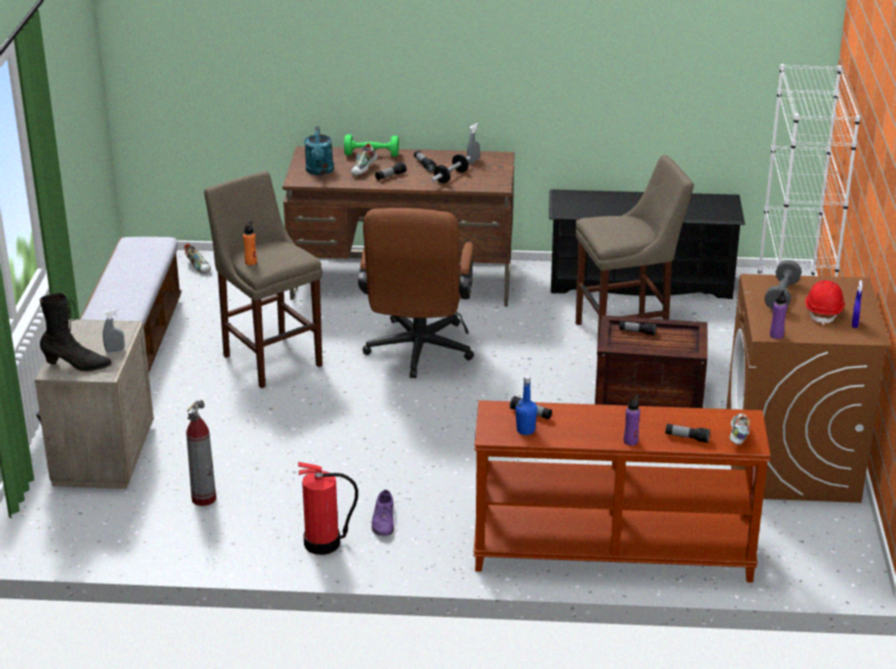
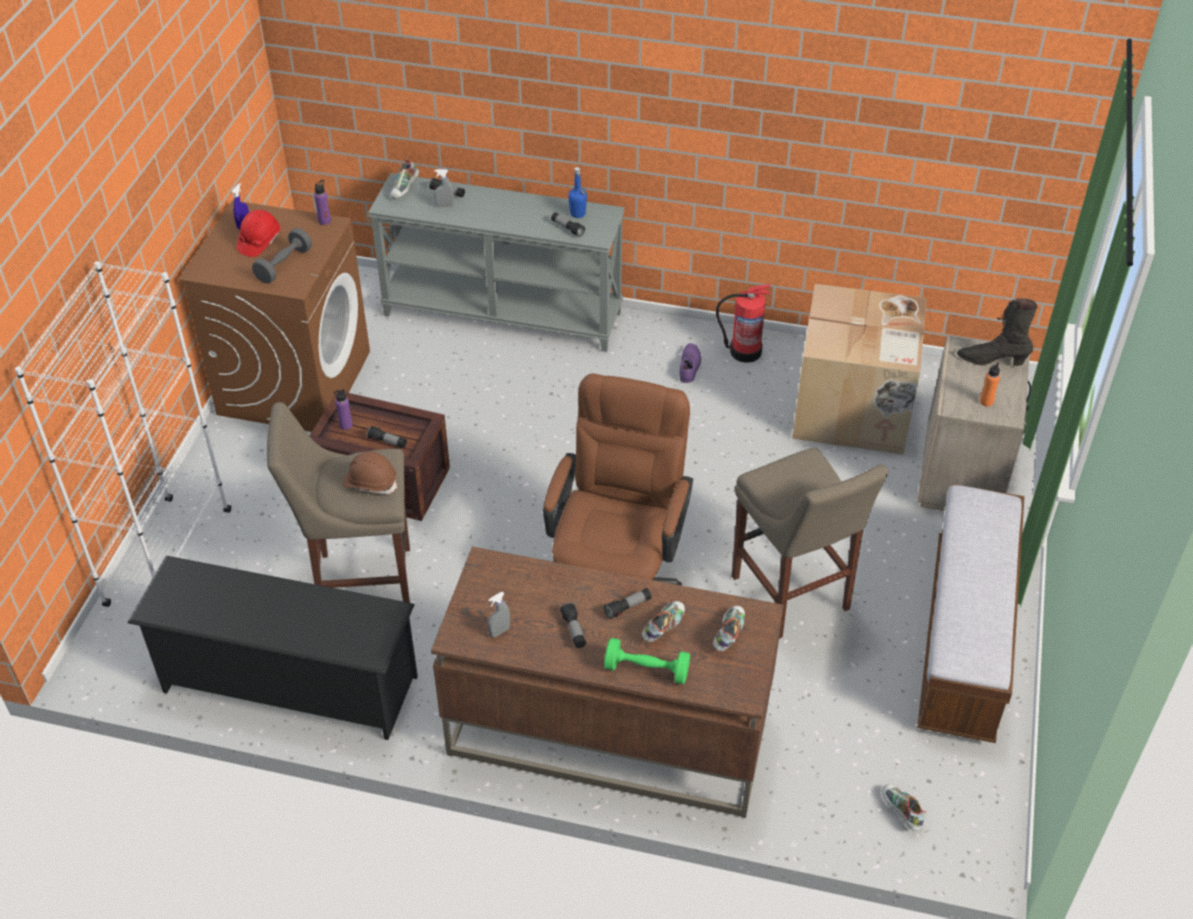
camera: 170 degrees left, 15 degrees up
(115, 350) = (958, 376): grey spray bottle -> grey spray bottle (444, 206)
(204, 498) = (853, 410): fire extinguisher -> cardboard box
(251, 262) = (822, 472): orange bottle -> orange bottle (986, 401)
(319, 171) = (728, 634): turquoise watering can -> shoe
(451, 177) = (543, 593): dumbbell -> none
(610, 226) = (370, 482): none -> brown hard hat
(611, 554) = (503, 313): brown console table -> grey console table
(631, 441) = (495, 195): purple bottle -> purple bottle (345, 425)

